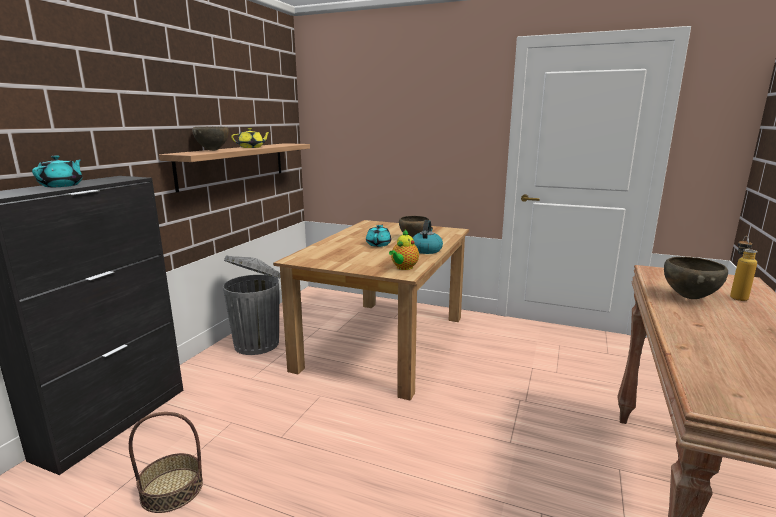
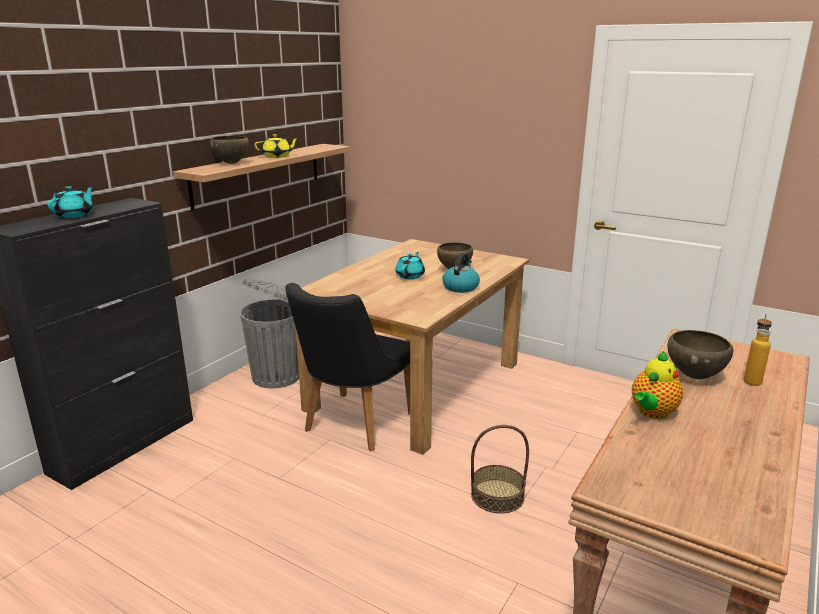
camera: 10 degrees right, 5 degrees up
(172, 490) = (168, 515): basket -> basket (497, 496)
(338, 381) = (352, 426): none -> black chair
(403, 268) = (422, 310): teapot -> teapot (652, 413)

